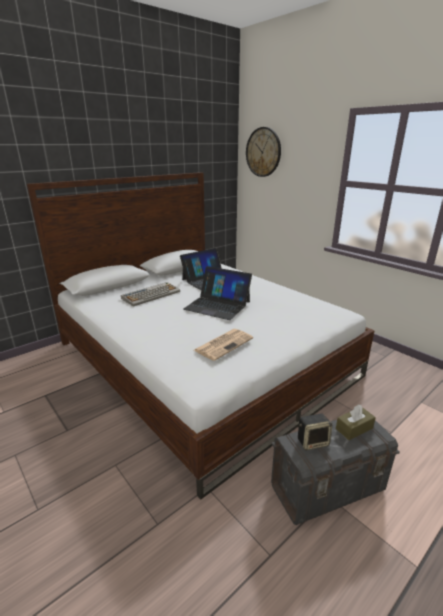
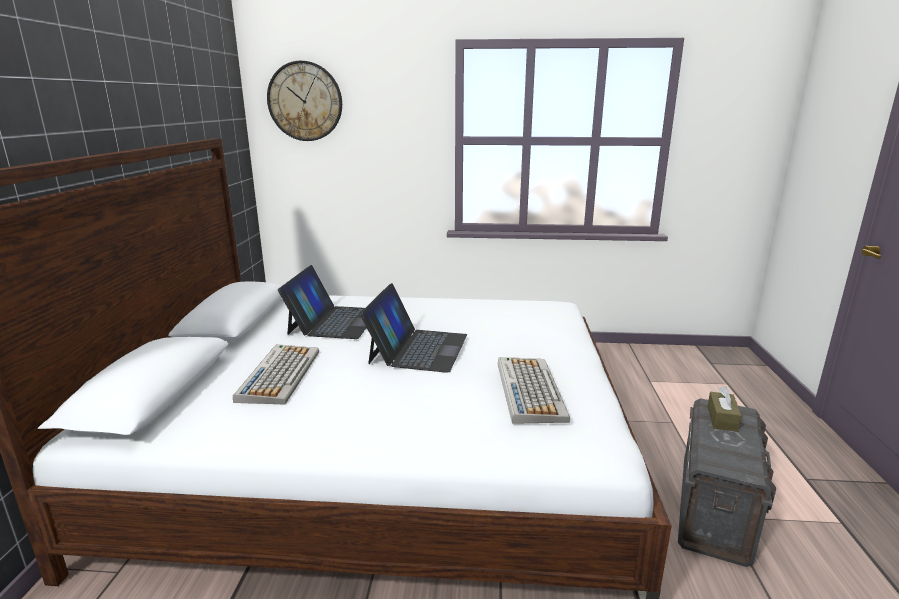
camera: 45 degrees left, 5 degrees down
(217, 305) = (418, 348): laptop -> laptop turned 60 degrees counterclockwise
(224, 344) = (529, 390): newspaper -> keyboard
(313, 441) = (723, 451): speaker -> none

